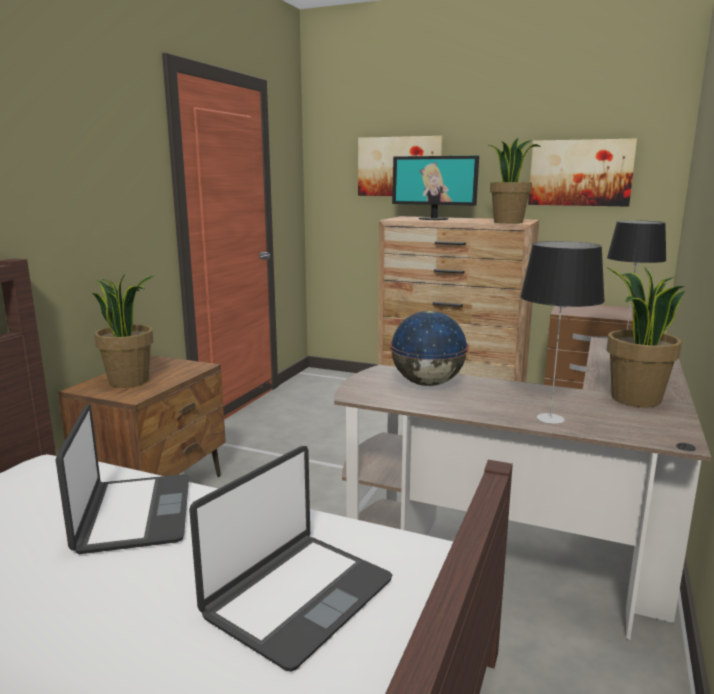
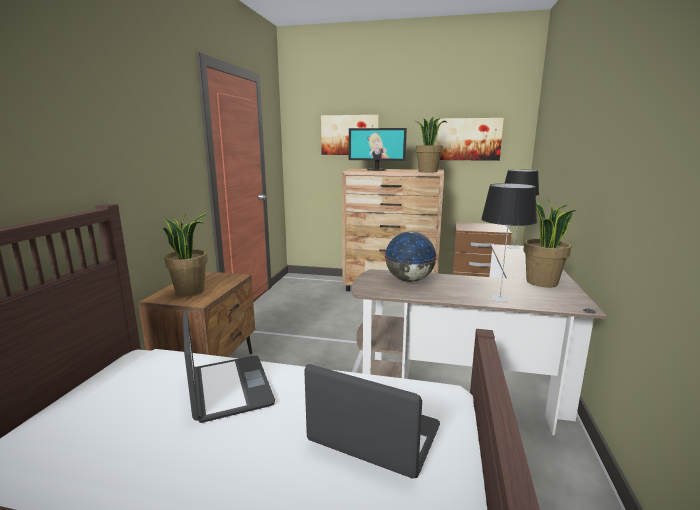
camera: 10 degrees left, 0 degrees up
(297, 597) = (374, 435): laptop -> laptop turned 90 degrees counterclockwise

